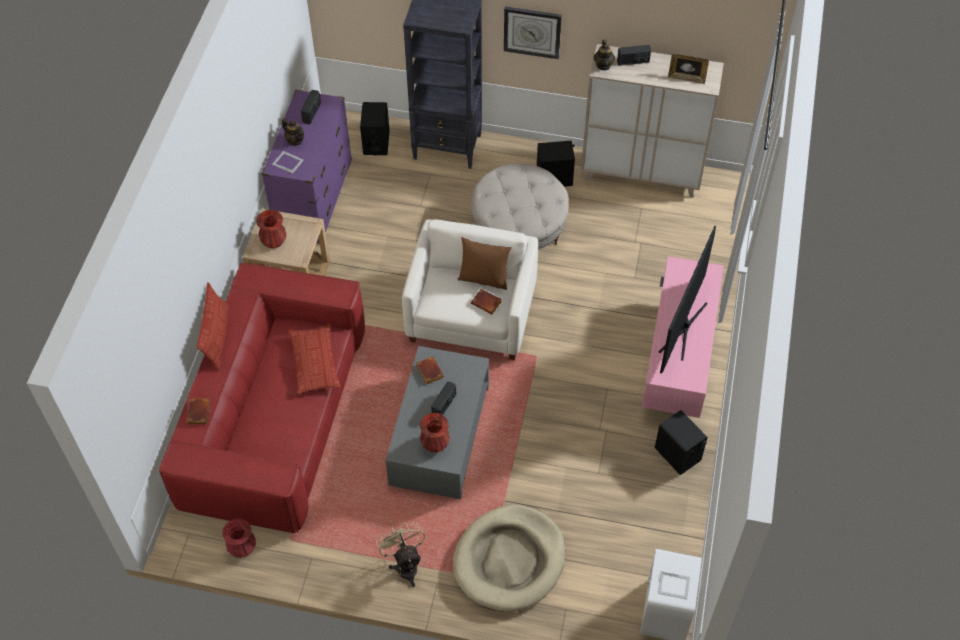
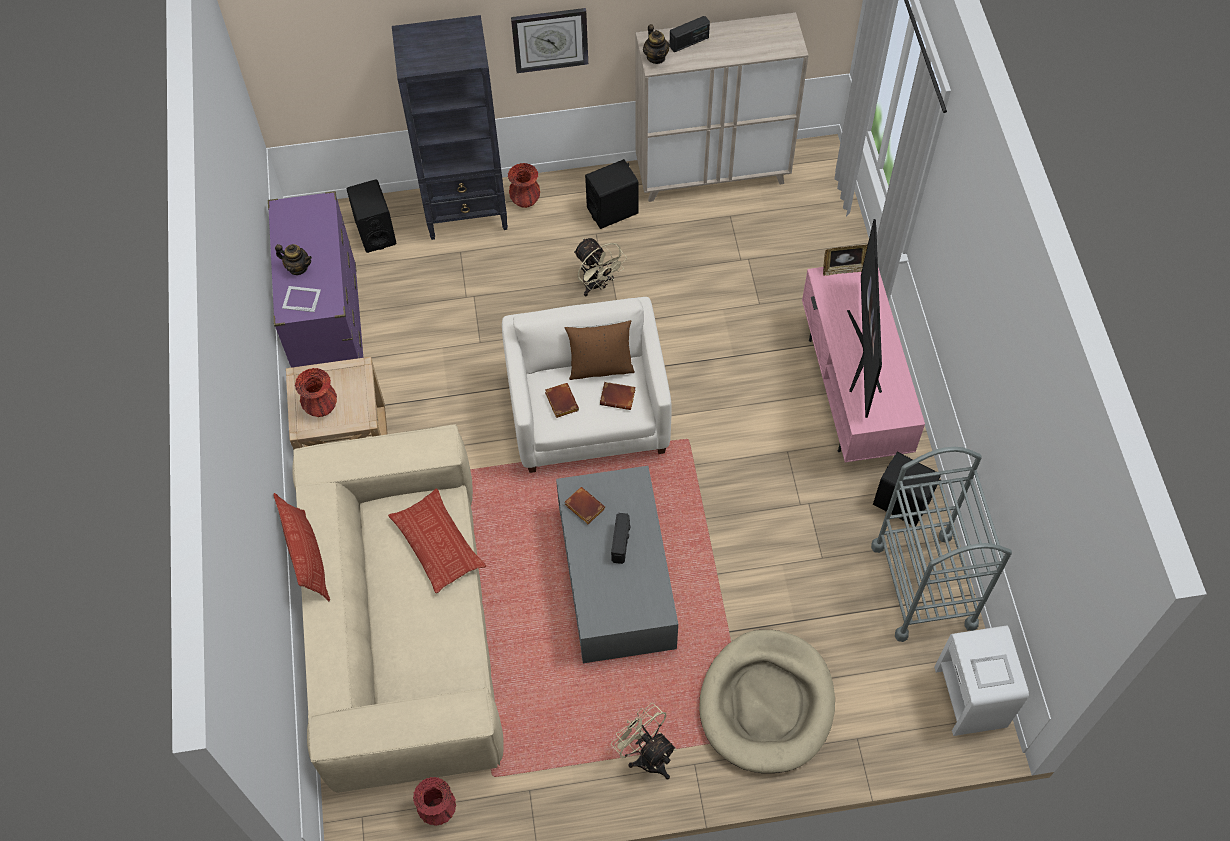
camera: 20 degrees left, 5 degrees up
(198, 412) = (327, 665): brown book -> brown book (560, 401)
(274, 416) = (404, 626): red sofa -> beige sofa
(312, 112) = (303, 224): radio -> none
(435, 444) = (632, 596): red vase -> red vase (525, 200)
(519, 227) = (597, 285): beige ottoman -> beige fan
(667, 519) = (923, 585): none -> grey cart
(686, 78) = (761, 44): picture frame -> picture frame (844, 269)

